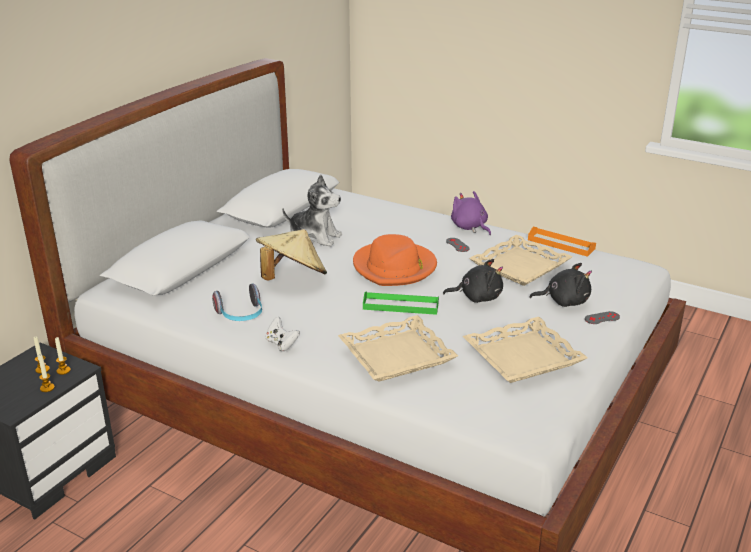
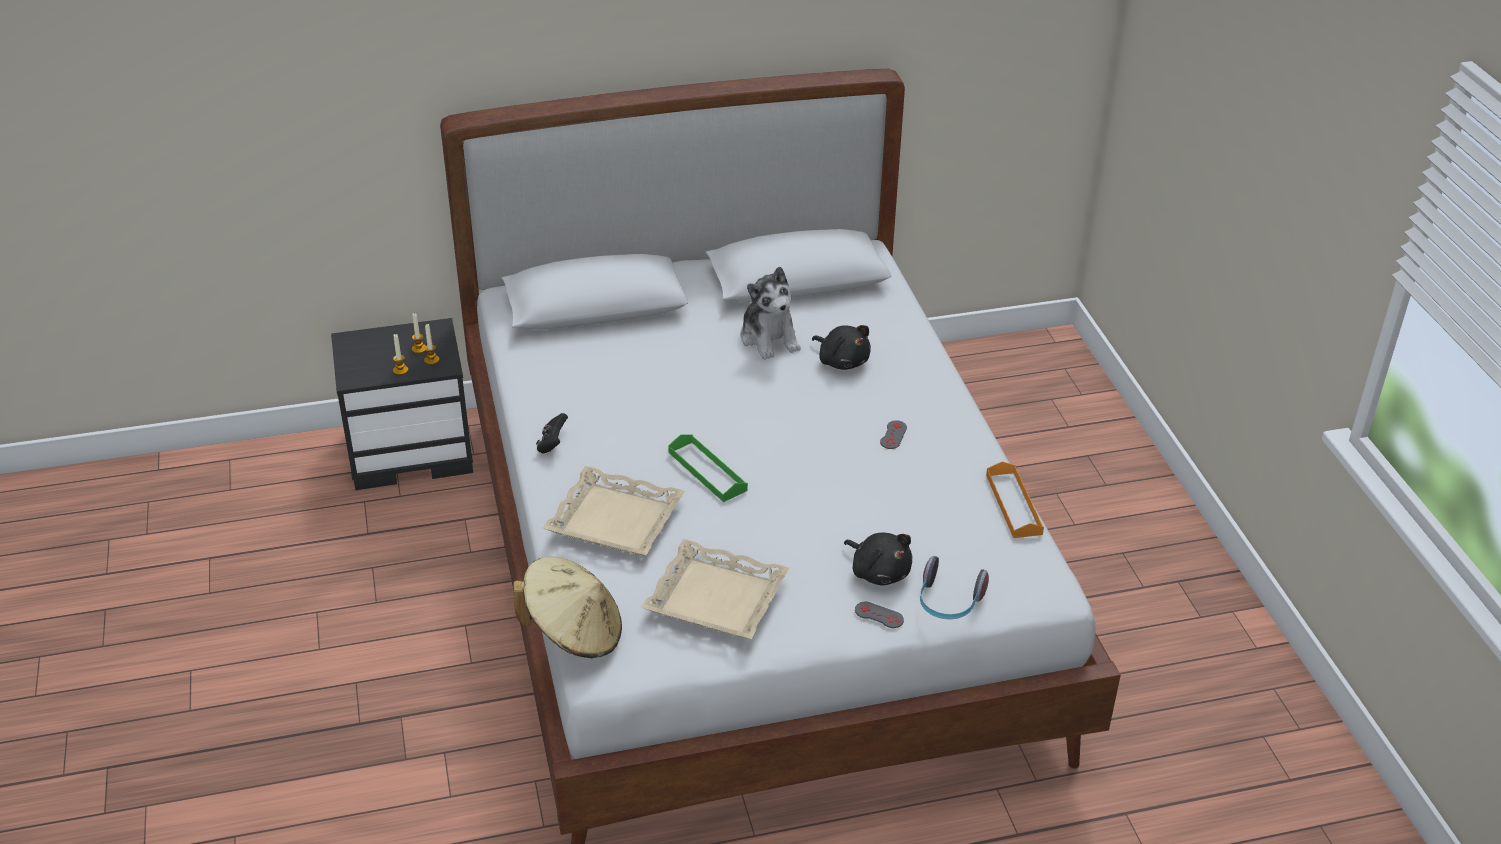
camera: 45 degrees right, 10 degrees up
(241, 315) = (565, 392): headphones -> headphones (948, 603)
(281, 344) = (552, 444): white game controller -> black game controller
(292, 278) = (669, 377): beige hat -> beige hat (574, 633)
(395, 267) = (779, 424): orange hat -> none
(470, 227) = (952, 420): purple plush toy -> none
(477, 297) = (803, 509): black plush toy -> black plush toy (842, 361)
(520, 267) = (909, 503): beige tray -> none

